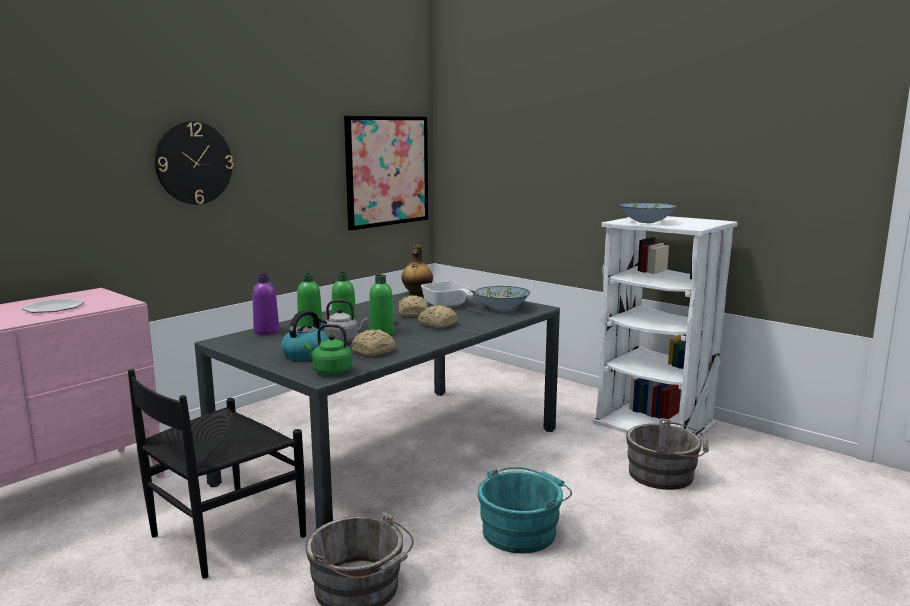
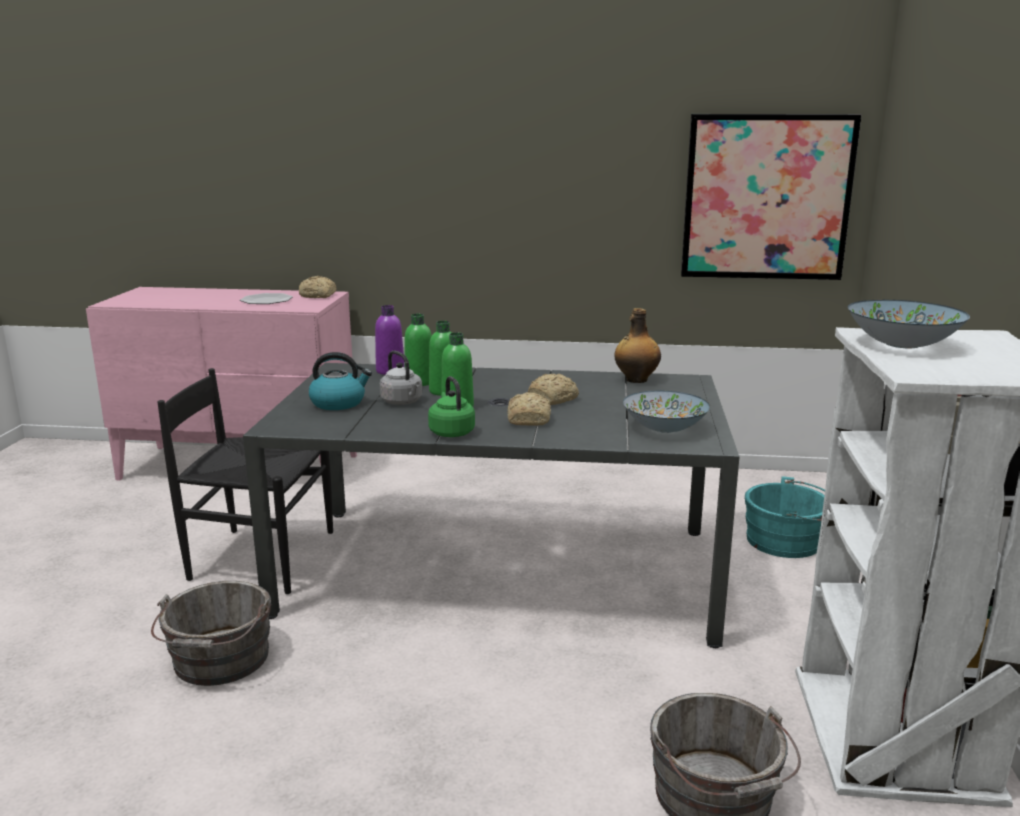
camera: 55 degrees right, 5 degrees up
(194, 163) = (460, 170): wall clock -> none
(330, 371) = (298, 425): green kettle -> green kettle (451, 432)
(374, 351) = (385, 422): bread -> bread (318, 296)
(447, 306) = (617, 403): frying pan -> none
(522, 531) = (417, 719): turquoise bucket -> turquoise bucket (788, 541)

